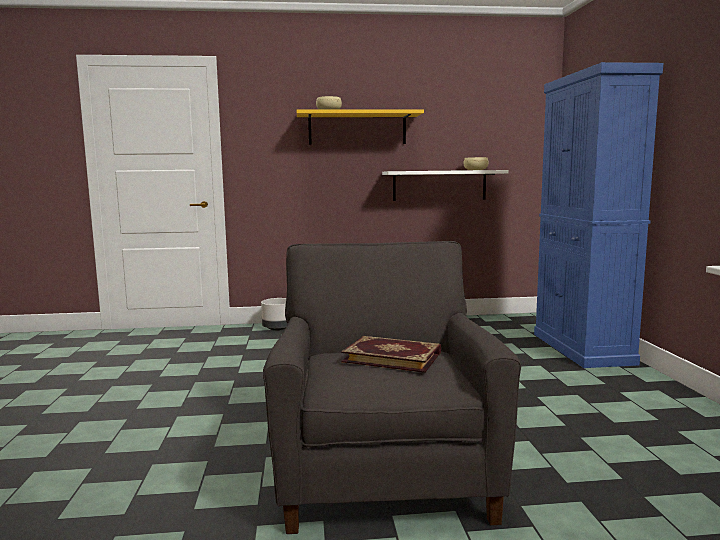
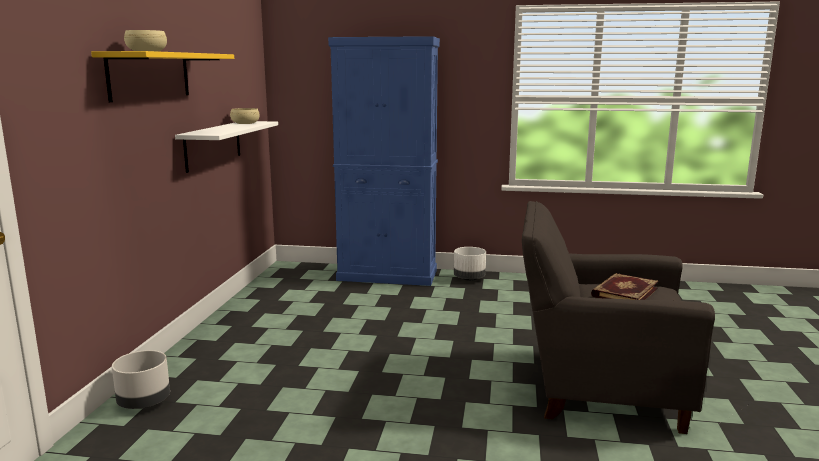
camera: 75 degrees left, 5 degrees up
(643, 383) = (469, 278): none -> white planter

